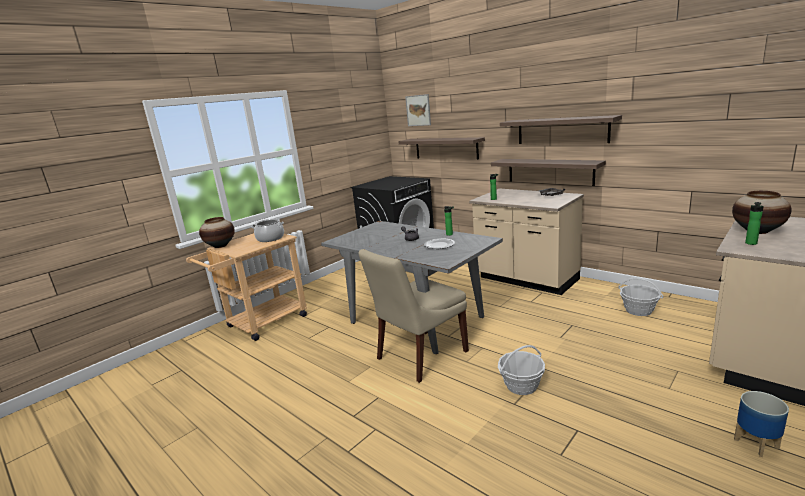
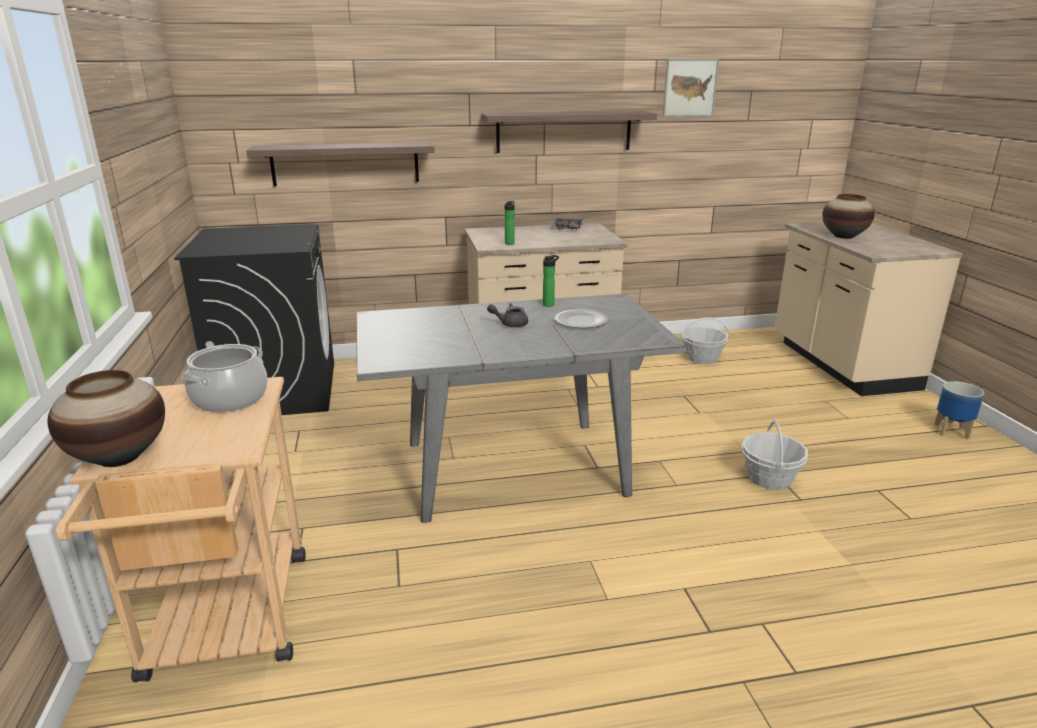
camera: 55 degrees left, 5 degrees up
(418, 110) = (272, 86): picture -> picture (690, 88)
(420, 356) = (620, 509): beige chair -> none
(549, 171) = (545, 194): shelf -> none
(751, 244) = (871, 247): bottle -> none

